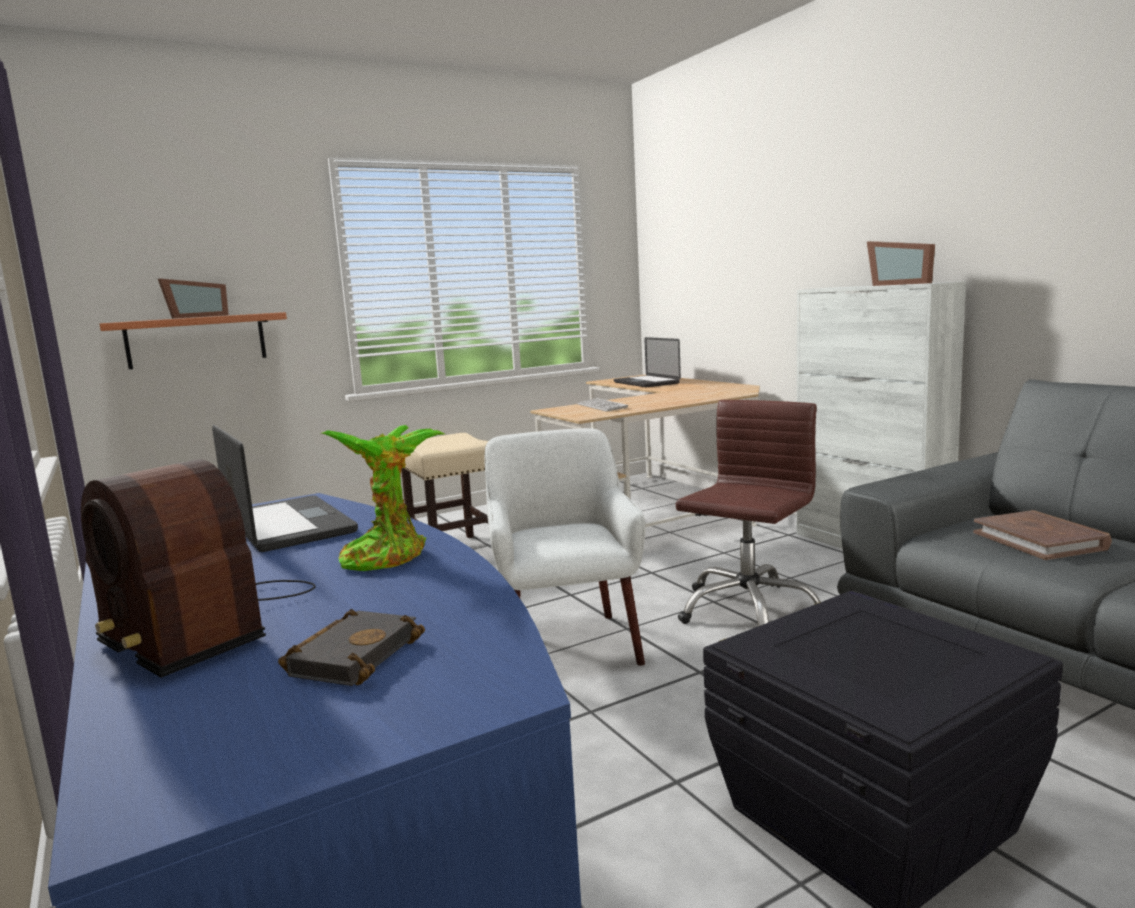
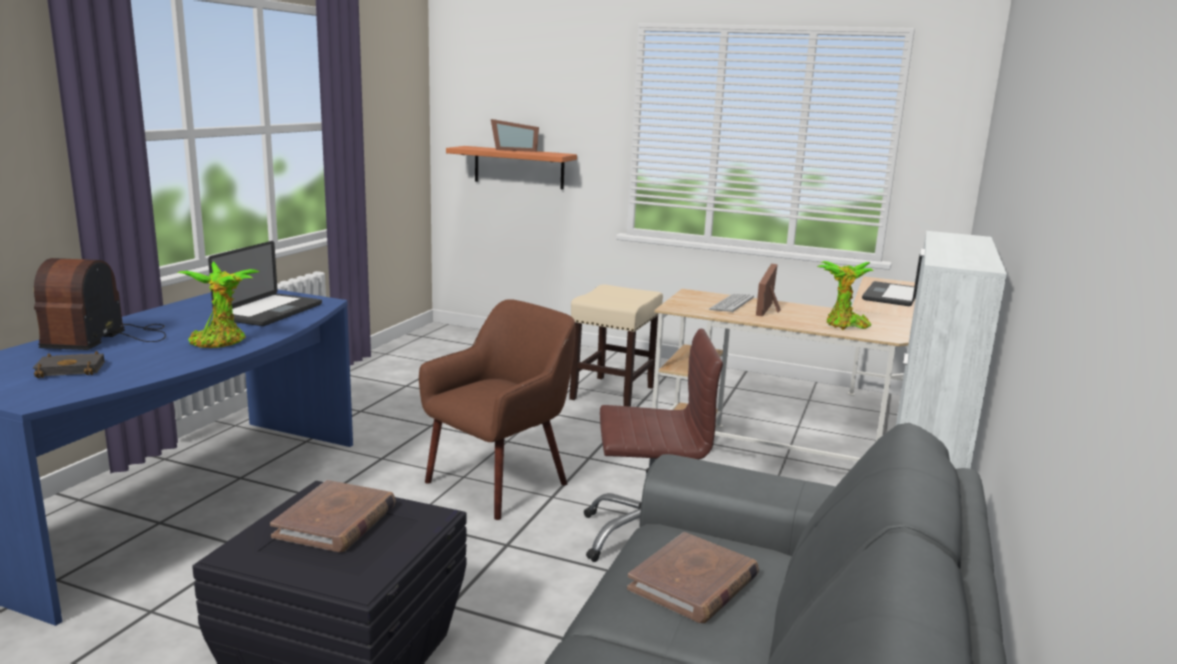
camera: 50 degrees right, 5 degrees up
(567, 645) = (499, 483): white armchair -> brown armchair
(702, 396) = (844, 326): none -> potted plant
(840, 647) = (336, 521): none -> brown book
(902, 284) = (943, 256): picture frame -> picture frame (770, 309)

